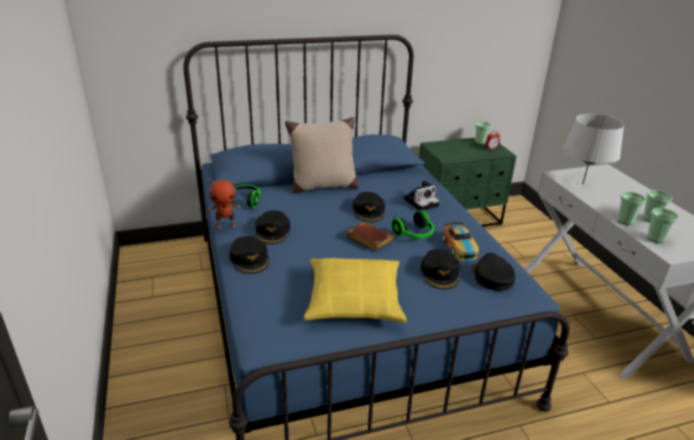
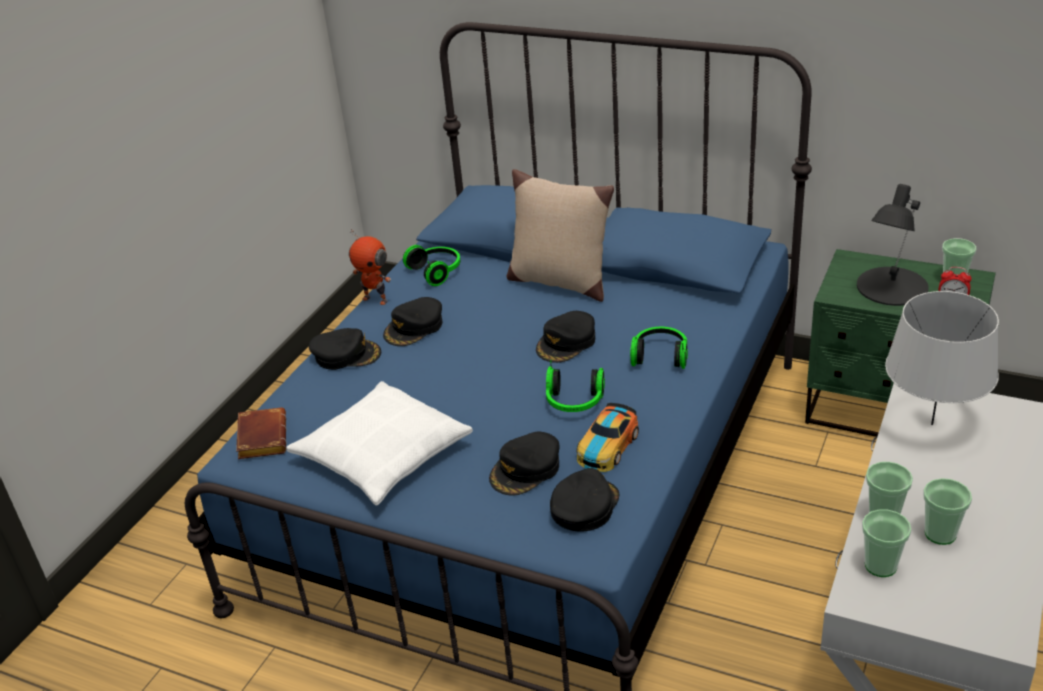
camera: 45 degrees right, 5 degrees up
(250, 259) = (346, 355): black cap -> black cap turned 105 degrees counterclockwise
(354, 300) = (382, 455): yellow pillow -> white pillow
(367, 240) = (505, 384): brown book -> brown book (260, 437)
(421, 202) = (660, 356): camera -> headphones
(462, 150) = (891, 287): none -> black table lamp

